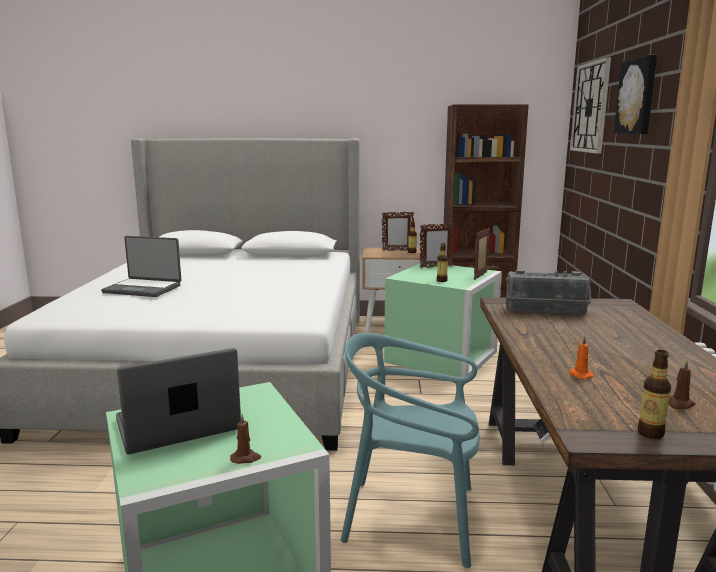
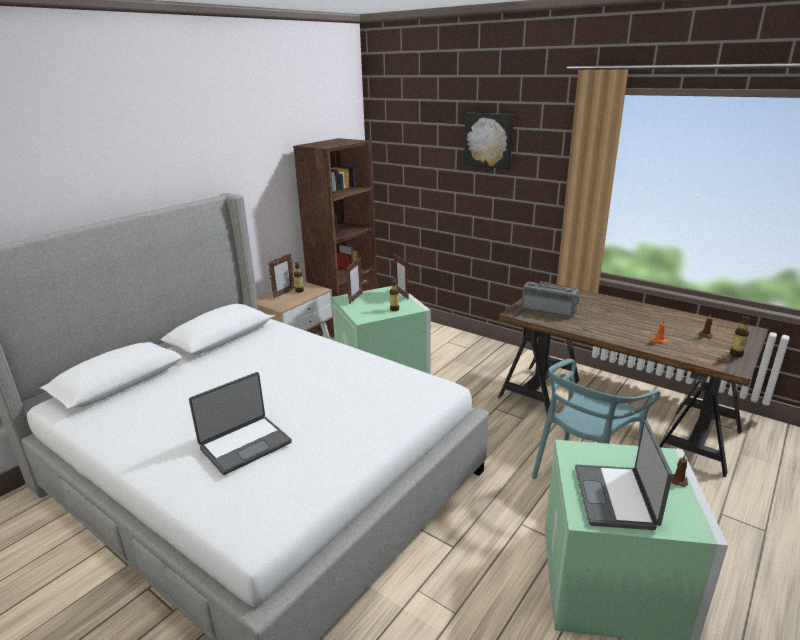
camera: 55 degrees left, 10 degrees up
(545, 312) = (549, 310): radio -> radio turned 105 degrees counterclockwise
(590, 107) = (409, 139): wall clock -> none

